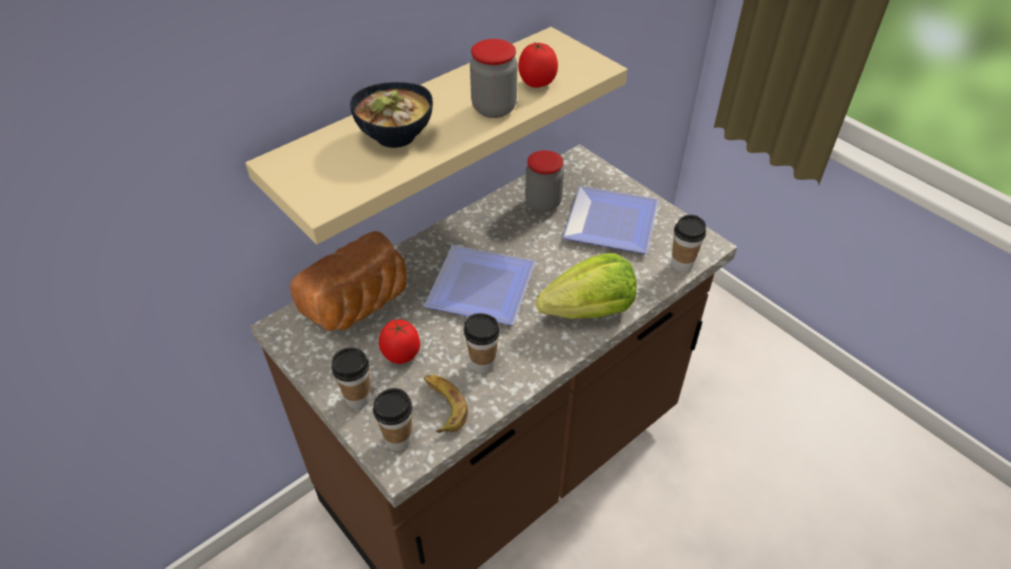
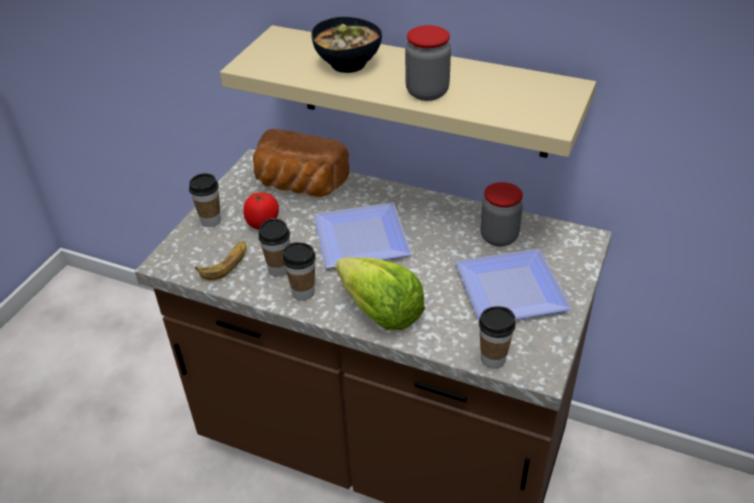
camera: 65 degrees right, 5 degrees down
(398, 439) = (184, 254): cup -> cup (303, 292)
(536, 84) = (486, 101): tomato -> none

